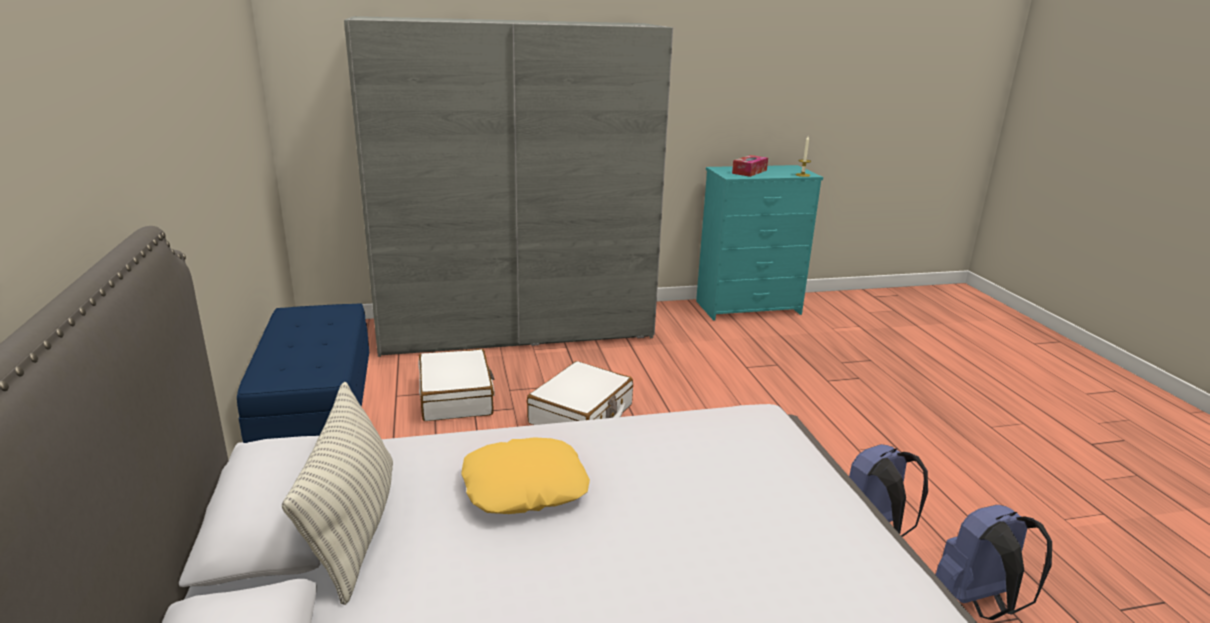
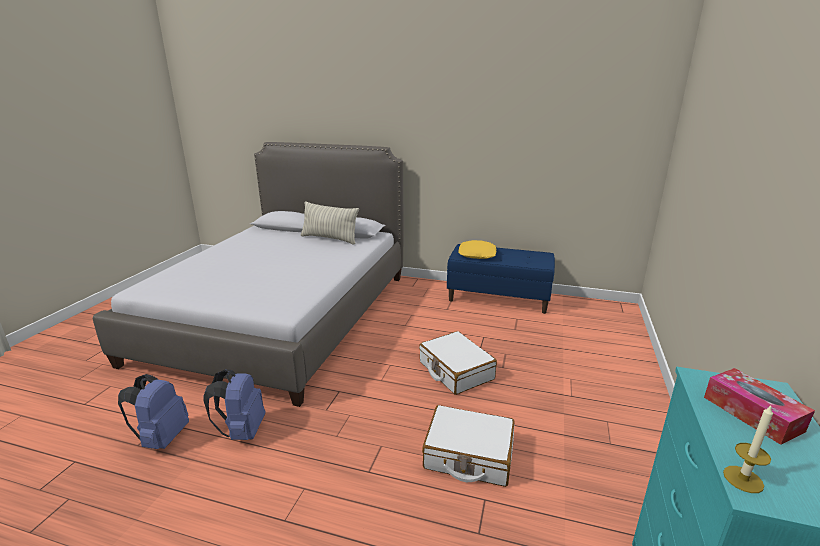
camera: 120 degrees right, 0 degrees up
(456, 397) = (504, 335): white suitcase -> white suitcase (468, 455)
(516, 329) = (617, 381): grey wardrobe -> none
(524, 486) = (315, 258): yellow pillow -> yellow pillow (477, 254)

